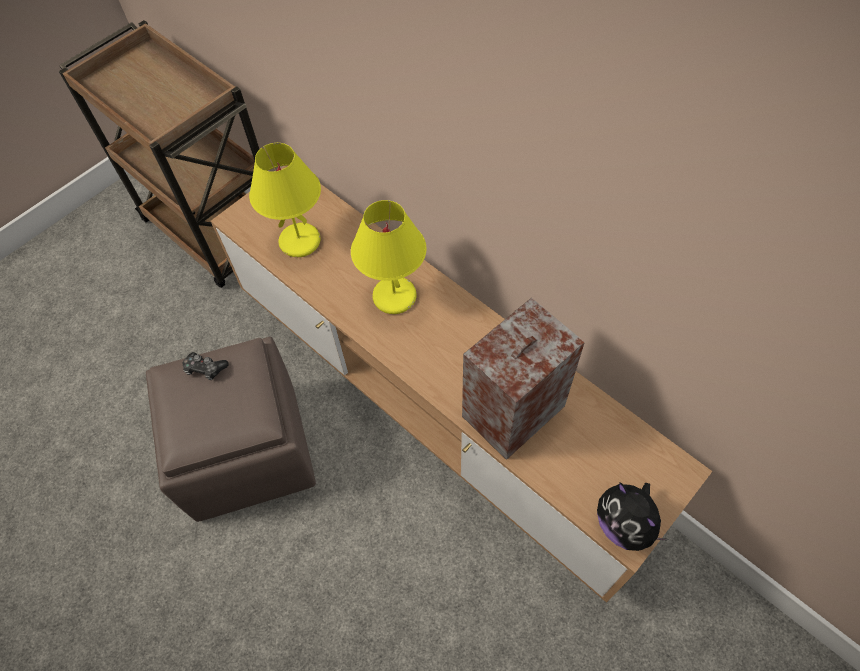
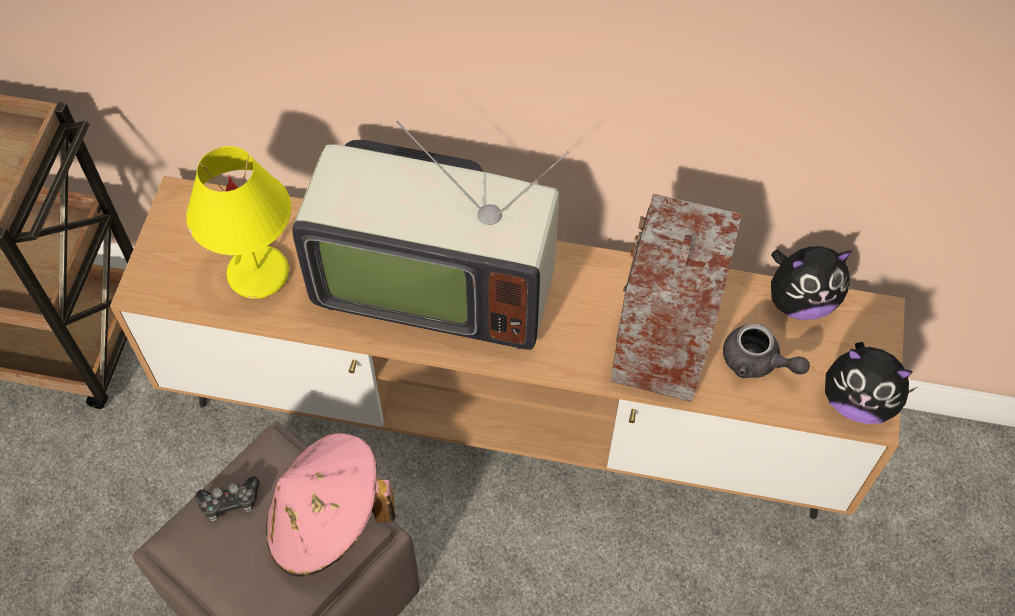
camera: 35 degrees left, 0 degrees up
(248, 409) = (327, 520): none -> pink hat
(395, 296) = (433, 282): yellow table lamp -> television
(570, 458) = (757, 362): none -> grey teapot
(630, 432) = (800, 301): none -> plush toy

